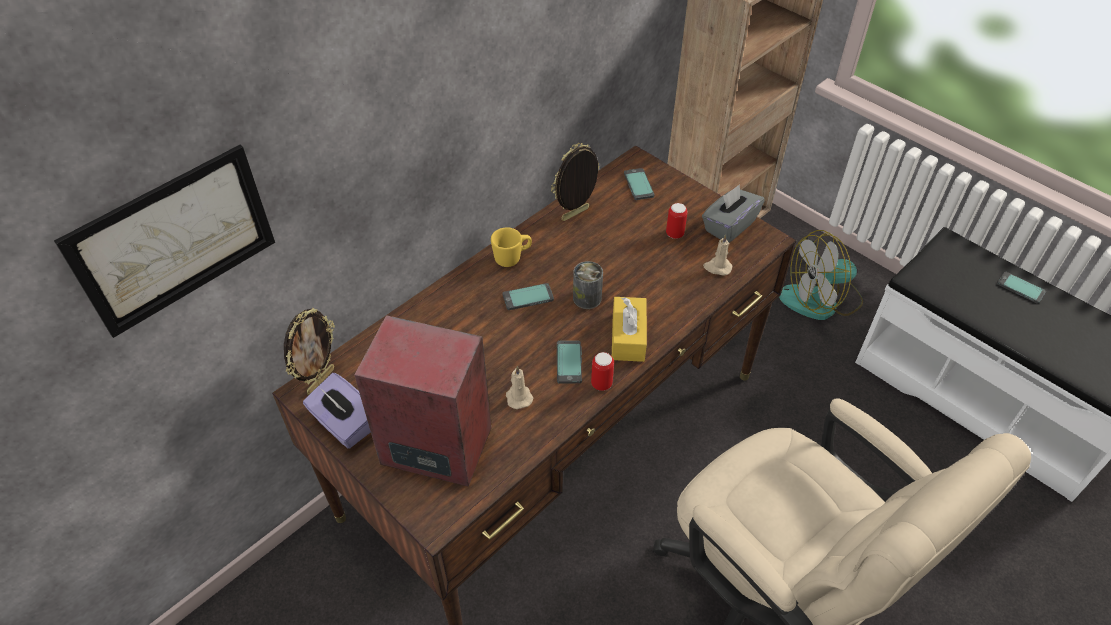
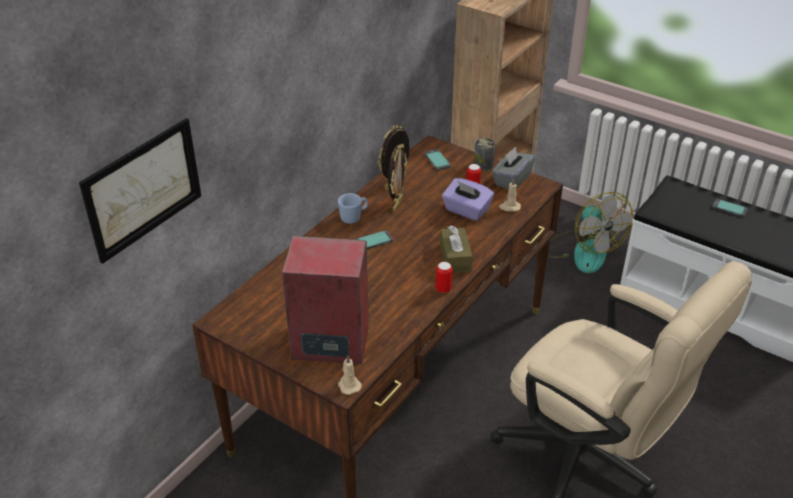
camera: 10 degrees left, 10 degrees down
(320, 381) = (228, 312): picture frame -> picture frame (397, 204)
(344, 424) = (256, 337): purple tissue box -> purple tissue box (466, 211)
(512, 258) = (354, 217): yellow mug -> blue mug
(518, 396) = (383, 304): beige candle -> beige candle (348, 385)
(569, 362) = (415, 279): phone -> none
(587, 298) = (418, 237): can -> can (483, 165)
(628, 337) = (455, 258): yellow tissue box -> brown tissue box
(821, 300) = (583, 251): fan -> fan turned 90 degrees counterclockwise

